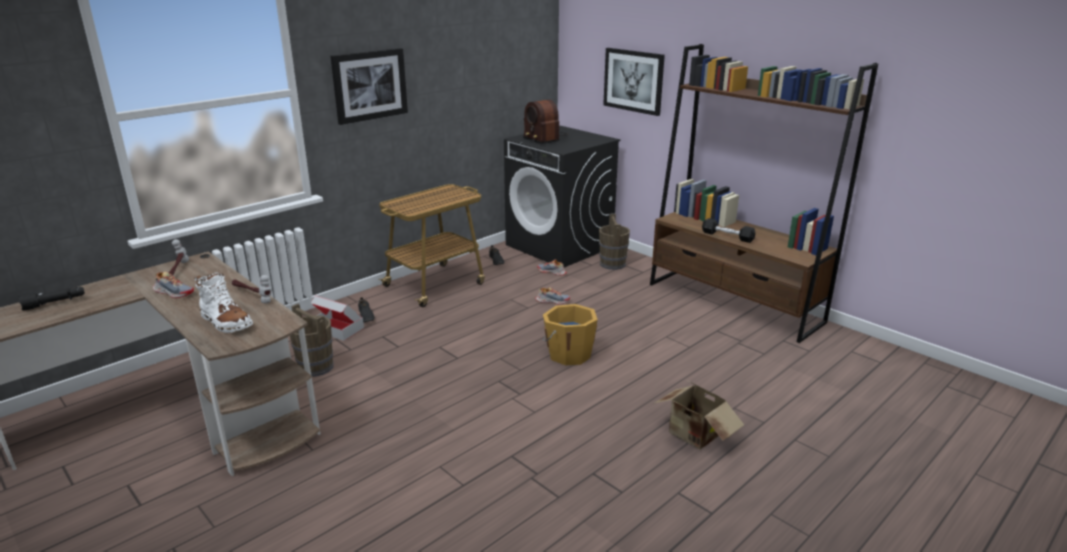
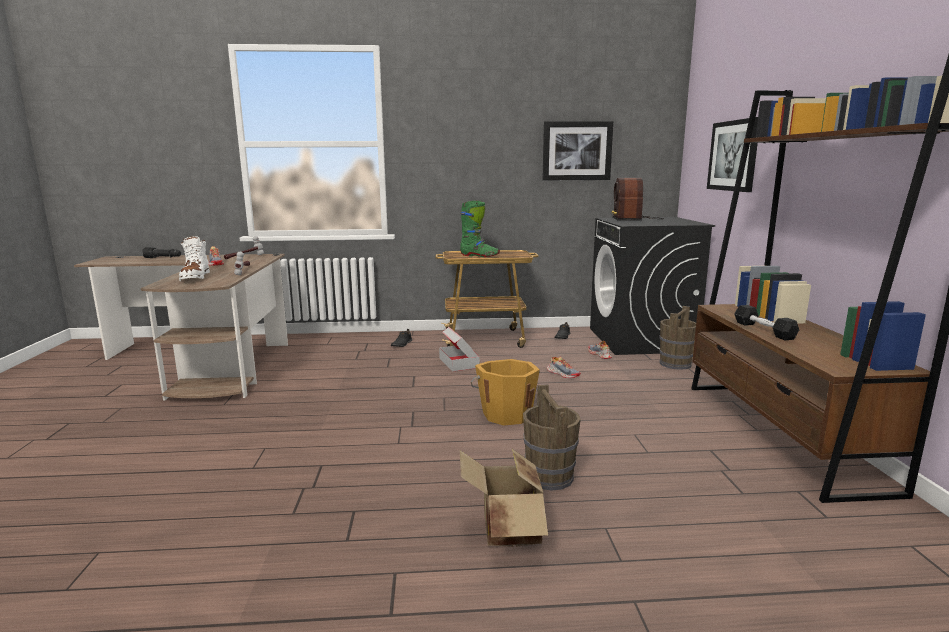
camera: 40 degrees right, 10 degrees down
(315, 367) = (317, 361): brown bucket -> brown bucket (549, 477)
(337, 329) = (371, 346): cardboard box -> cardboard box (459, 363)
(369, 85) = (452, 147): picture -> picture (577, 151)
(428, 203) = (479, 256): none -> green boot

